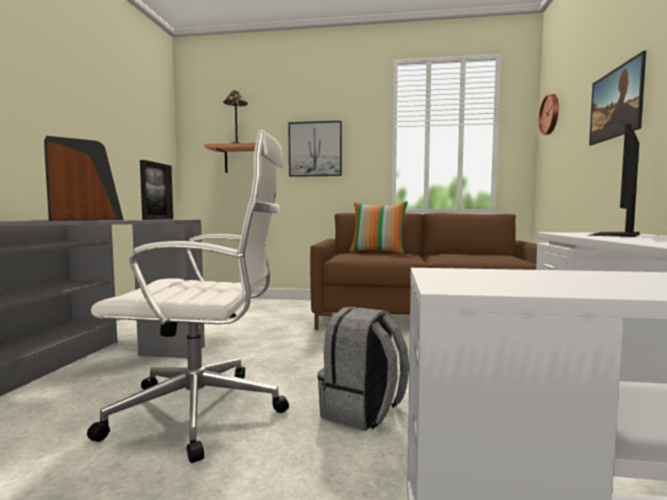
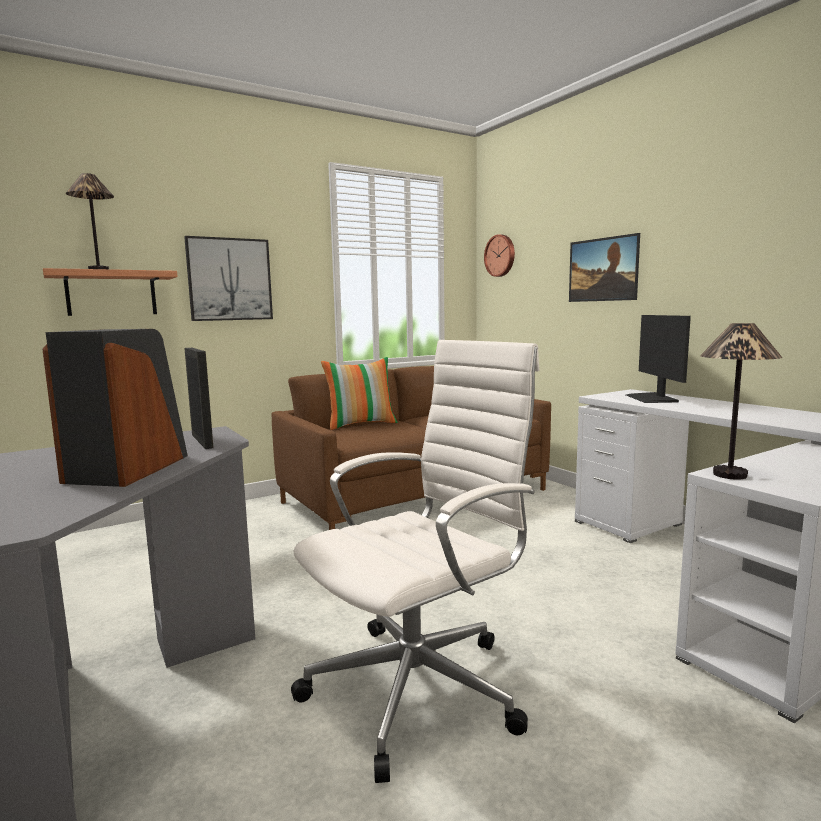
camera: 40 degrees left, 5 degrees up
(363, 412) = (546, 615): grey backpack -> none
(445, 272) = (730, 475): none -> table lamp

